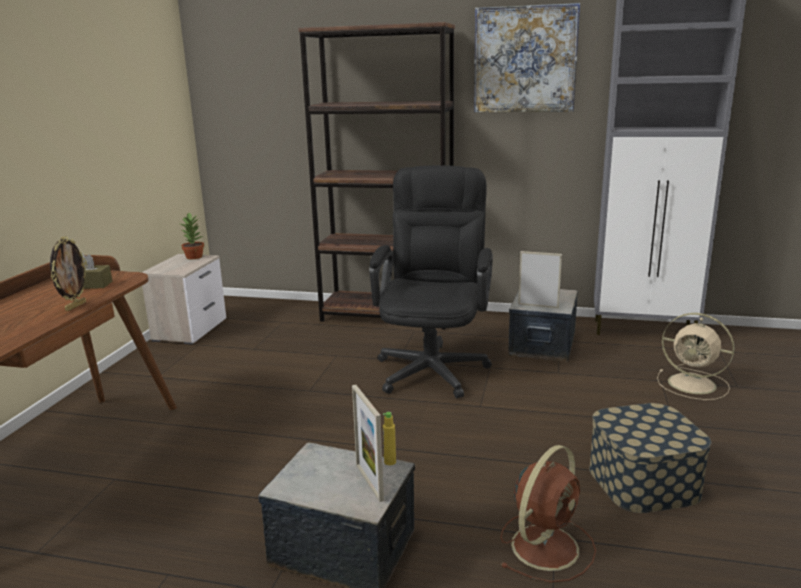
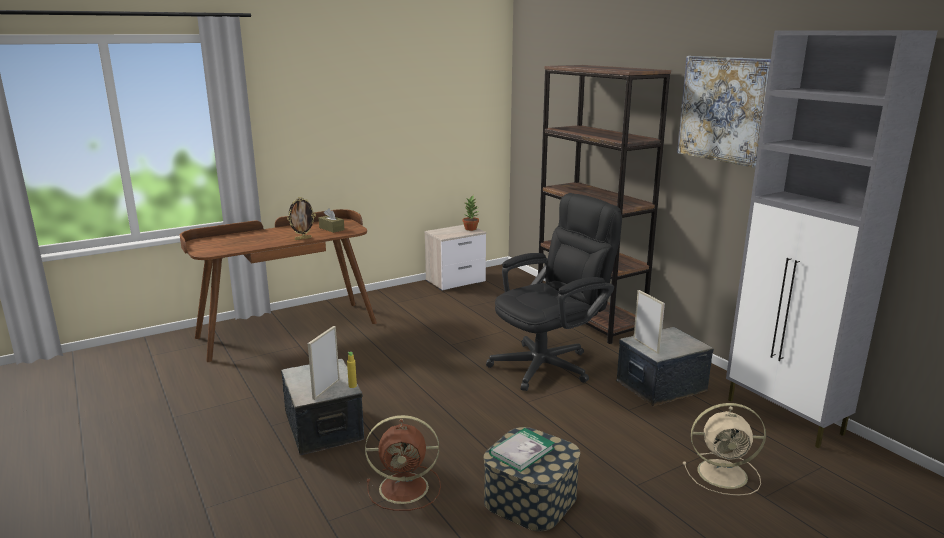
camera: 45 degrees right, 0 degrees up
(640, 431) = (522, 451): none -> book
(694, 384) = (724, 474): beige fan -> beige fan turned 75 degrees counterclockwise

